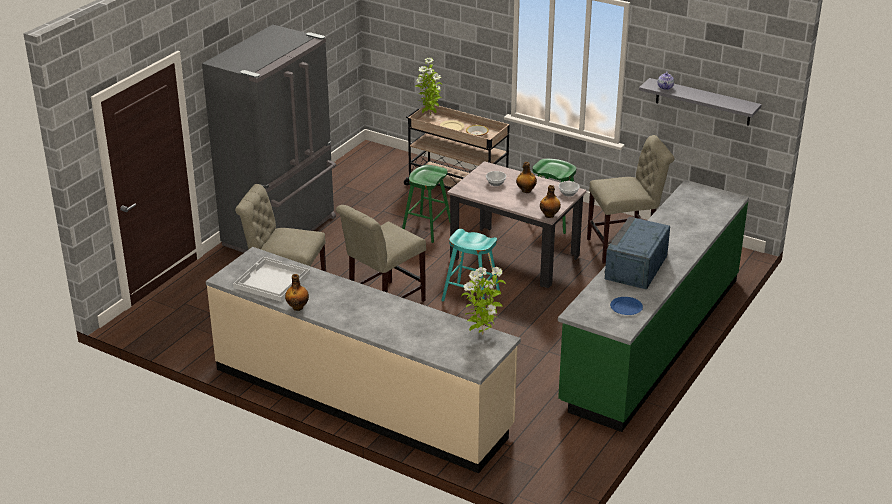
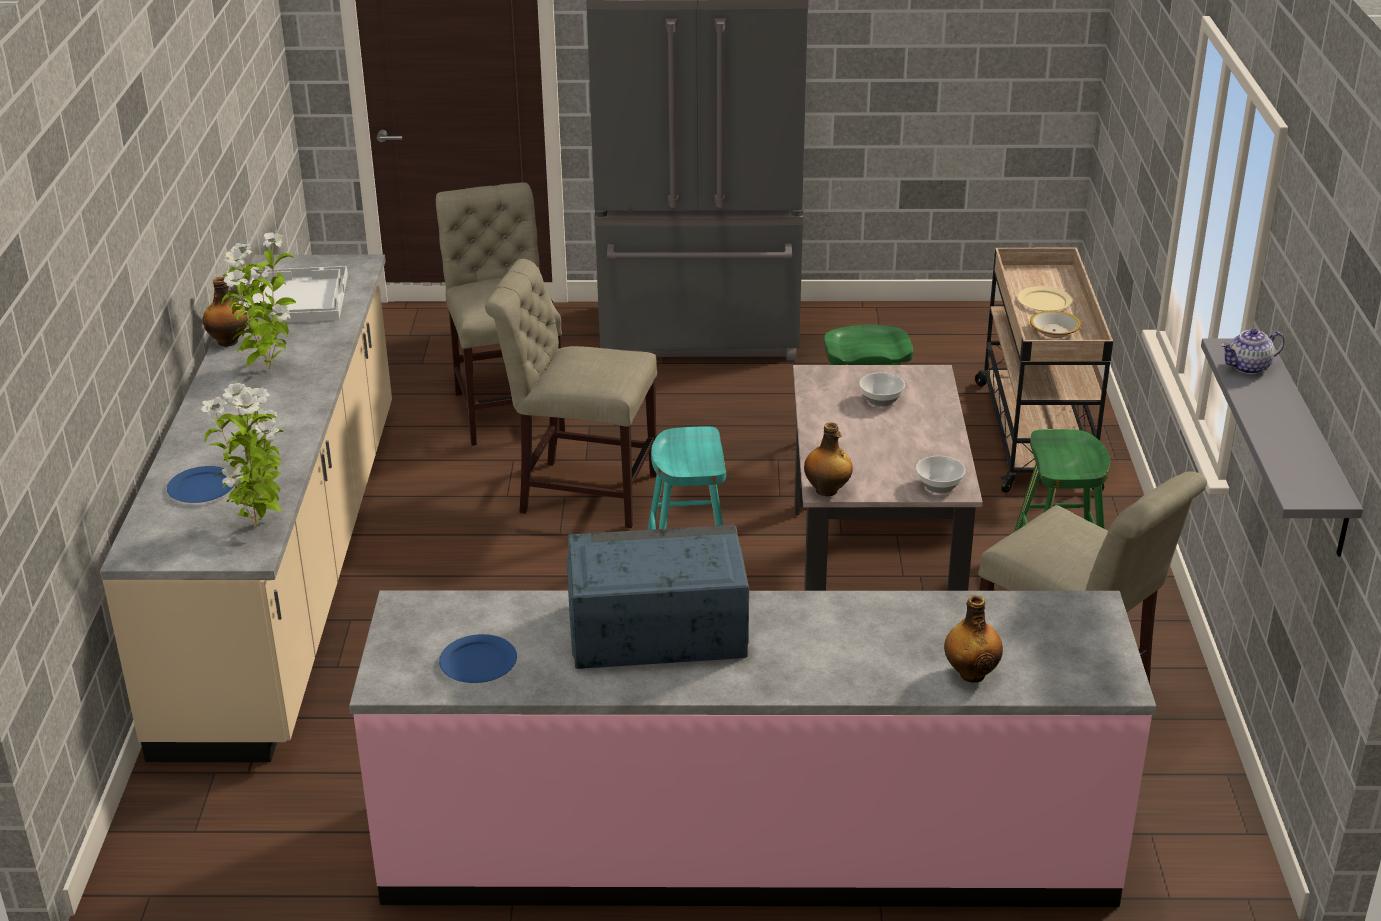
camera: 60 degrees right, 0 degrees up
(429, 115) = (1058, 270): potted plant -> potted plant (267, 369)
(435, 342) = (201, 488): none -> blue plate
(526, 191) = (891, 438): bottle -> bottle (971, 673)
(651, 340) = (747, 844): green counter -> pink counter

